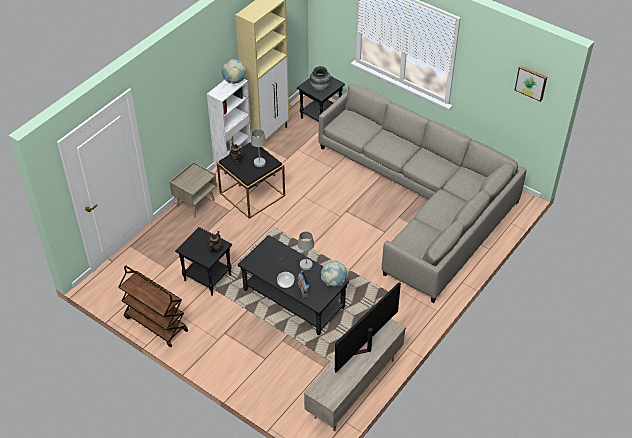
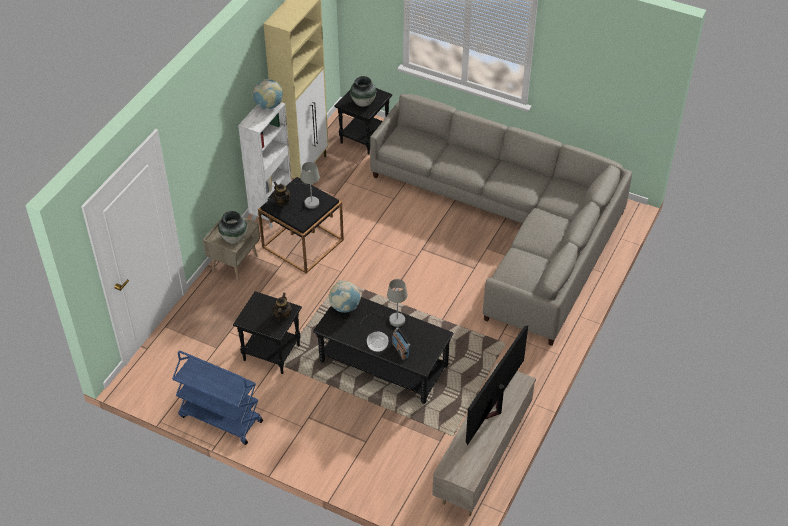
camera: 10 degrees left, 0 degrees up
(155, 324) = (220, 419): brown cart -> blue cart
(194, 183) = (234, 238): none -> vase
(334, 282) = (435, 336): globe -> globe (345, 307)
(531, 82) = (631, 67): picture -> none

